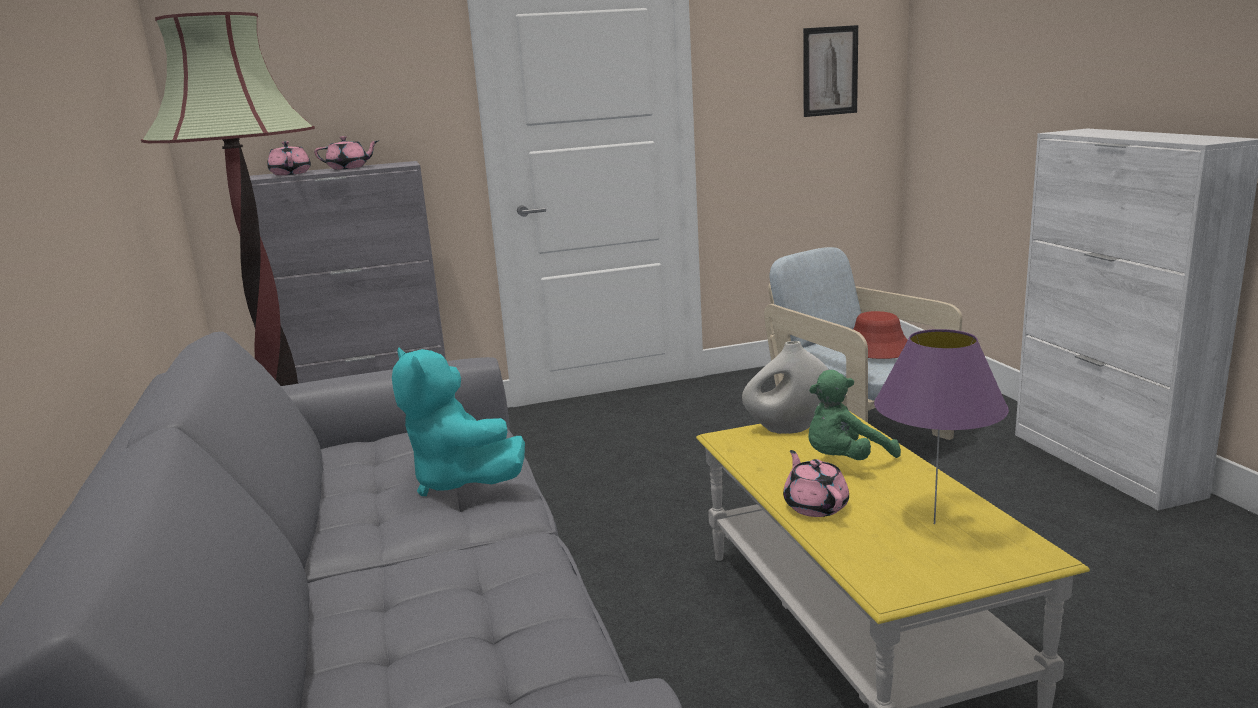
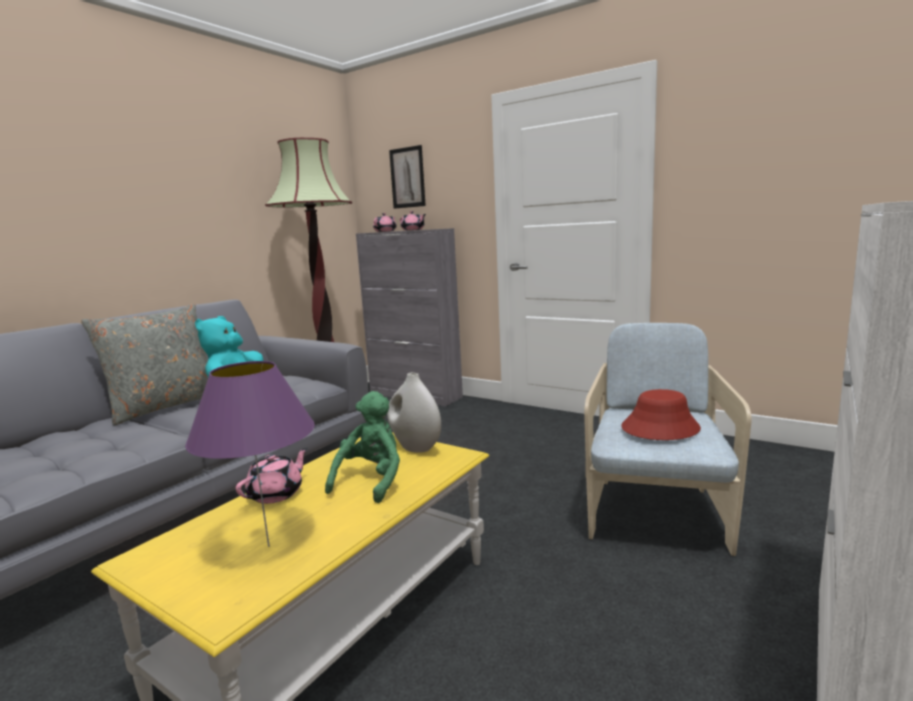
camera: 50 degrees right, 5 degrees down
(346, 535) = (165, 406): none -> grey pillow
(830, 71) = (810, 155): picture -> picture (407, 177)
(844, 461) = (371, 481): green plush toy -> green plush toy turned 90 degrees clockwise

